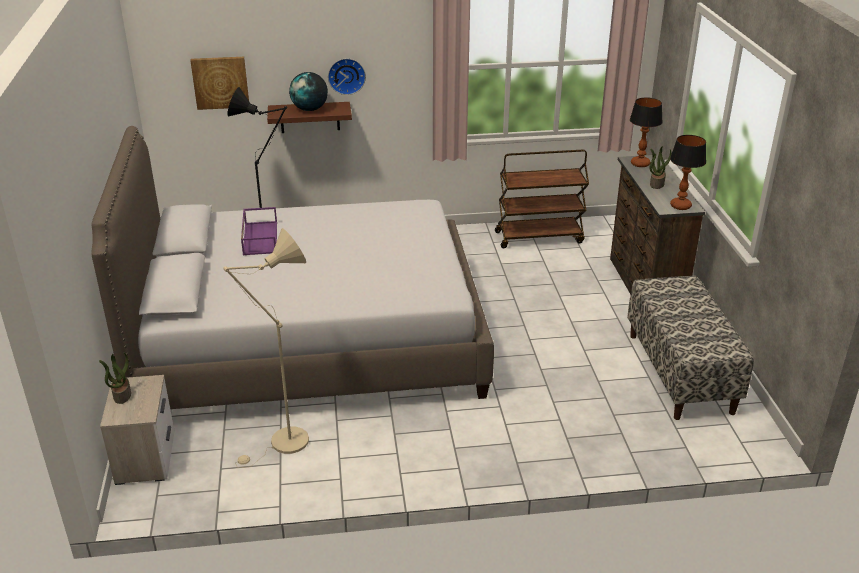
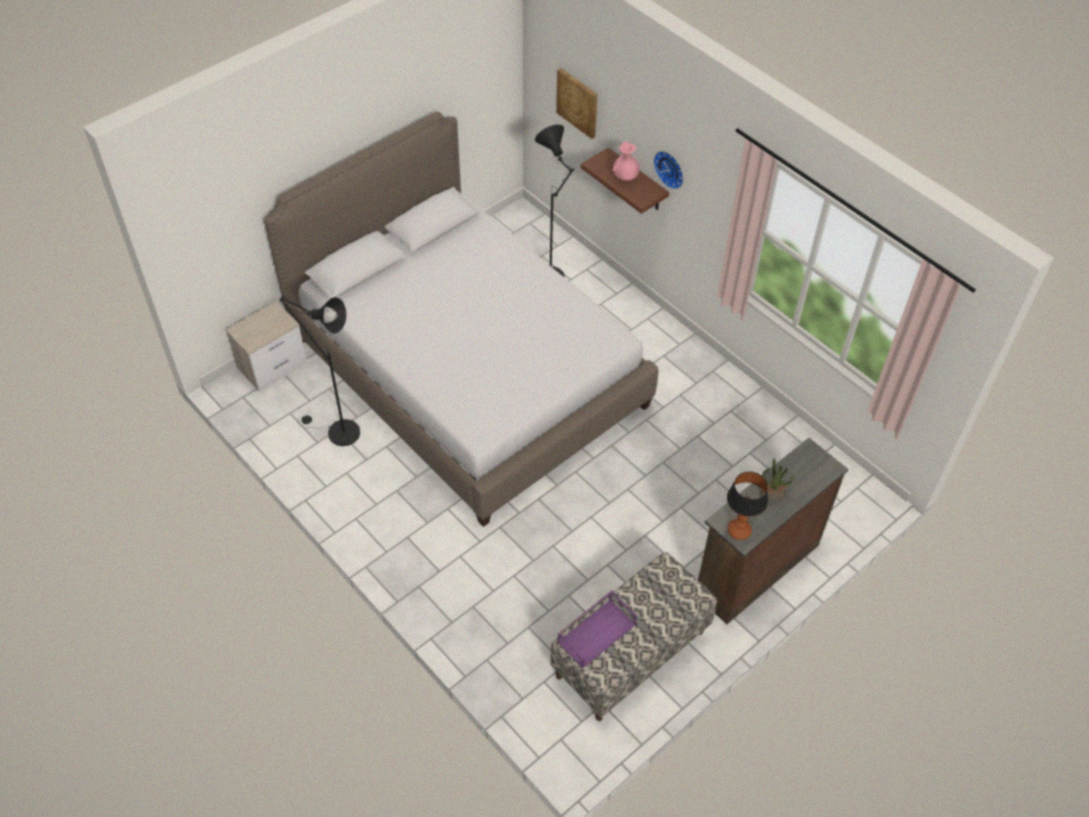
camera: 55 degrees right, 20 degrees up
(121, 395) = (262, 318): potted plant -> none
(259, 238) = (468, 267): purple tray -> purple tray (596, 632)
(283, 444) = (337, 432): beige floor lamp -> black floor lamp
(310, 109) = (625, 177): globe -> pink vase
(539, 237) = (774, 442): brown cart -> none
(639, 163) = (808, 461): table lamp -> none

